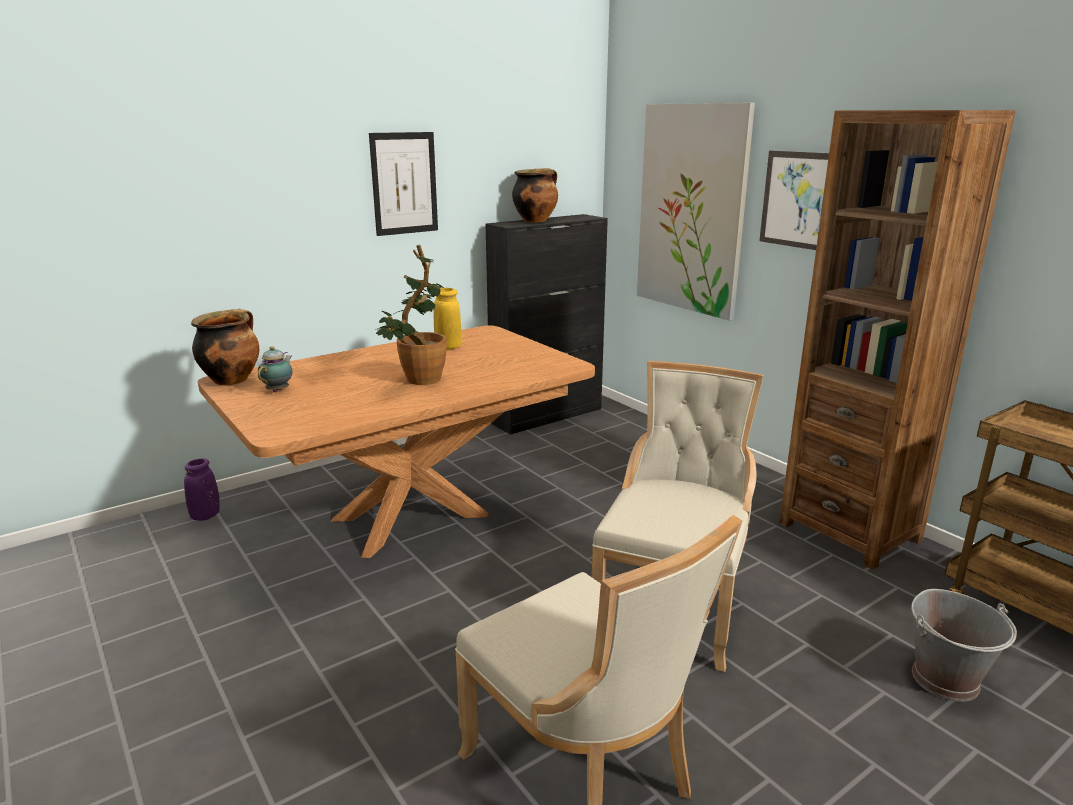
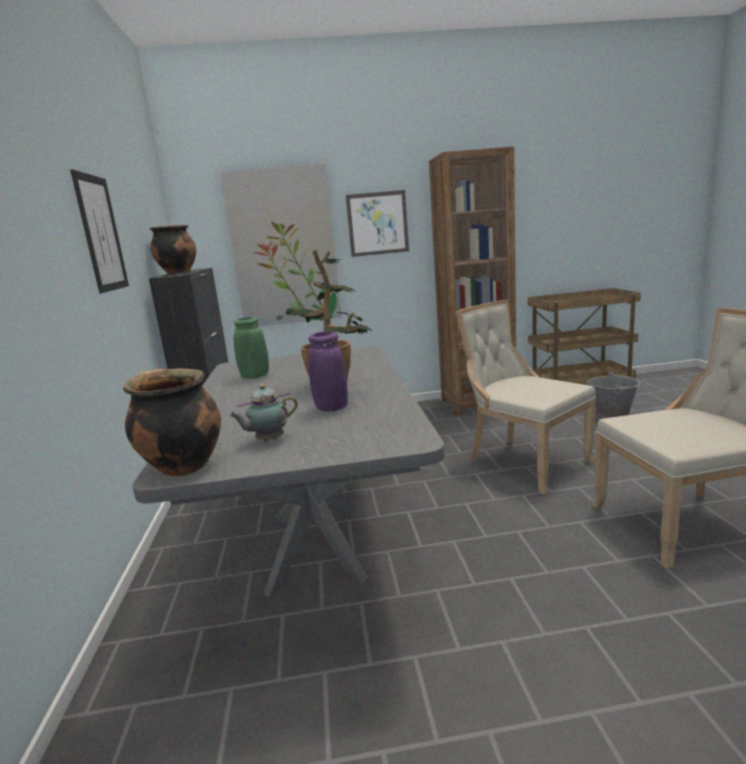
camera: 60 degrees left, 5 degrees down
(205, 516) = (127, 720): purple vase -> purple vase (331, 408)
(279, 390) = (268, 440): teapot -> teapot turned 75 degrees counterclockwise
(411, 518) = (316, 543): brown dining table -> grey dining table
(448, 347) = (255, 376): yellow vase -> green vase

